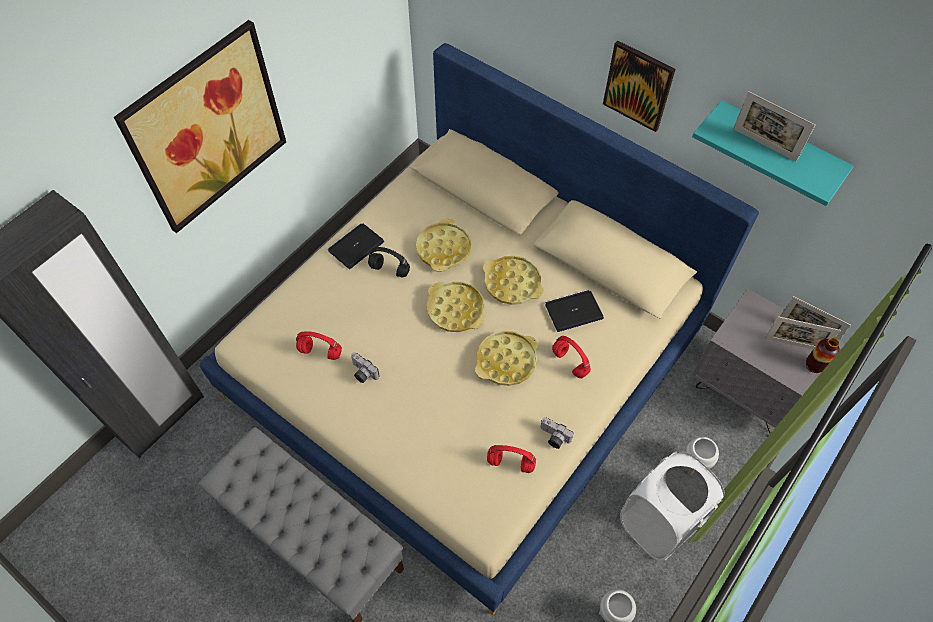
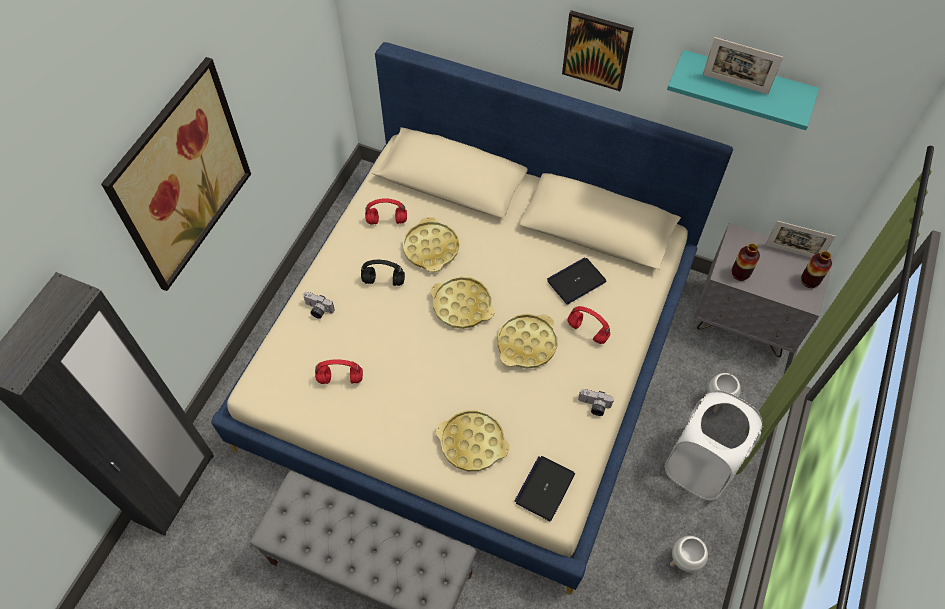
camera: 15 degrees left, 0 degrees up
(356, 246) = (342, 265): laptop -> laptop (545, 488)
(362, 373) = (389, 389): camera -> camera (317, 310)
(511, 463) = (562, 440): red headphones -> red headphones (387, 220)
(512, 283) = (509, 267): yellow tray -> yellow tray (472, 443)
(743, 342) = (740, 274): none -> vase
(793, 344) = (785, 266): picture frame -> none

